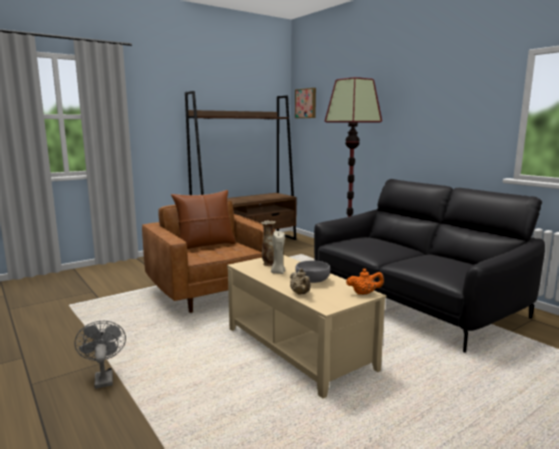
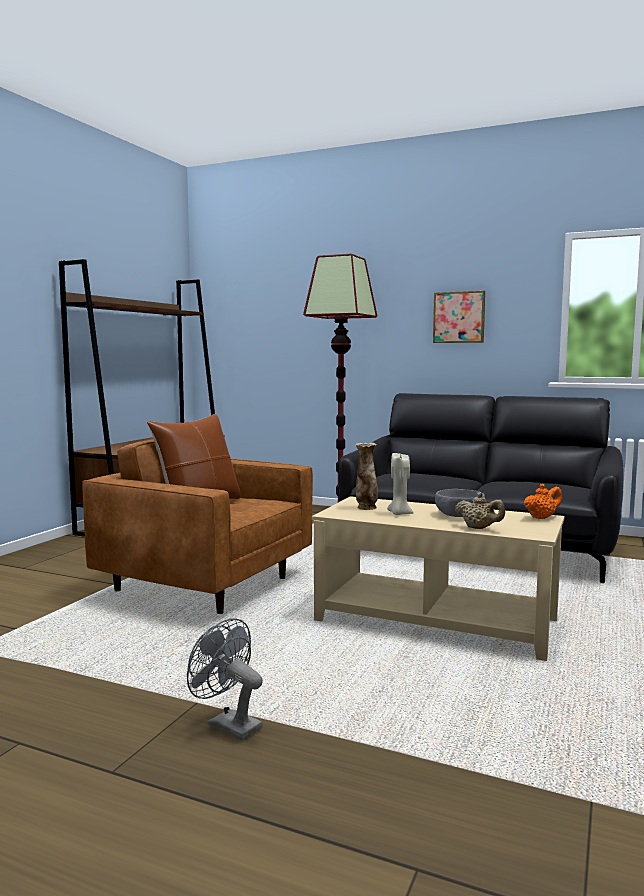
camera: 30 degrees left, 5 degrees down
(306, 103) = (223, 293): picture -> picture (459, 317)

